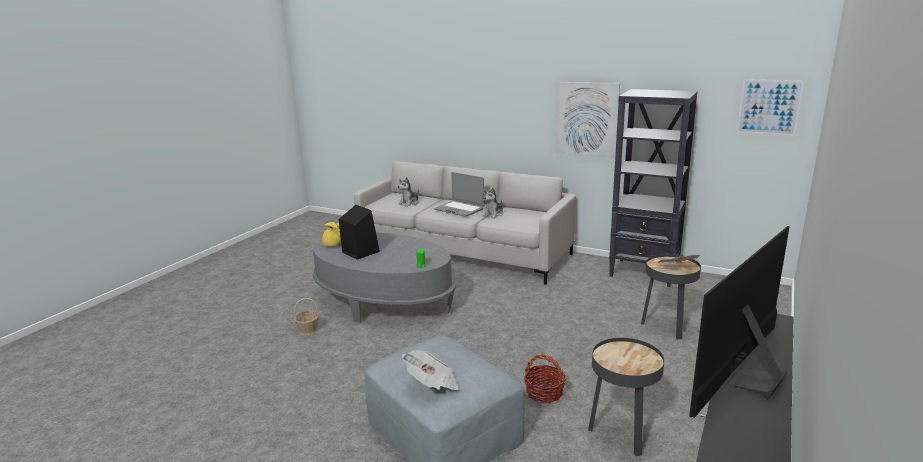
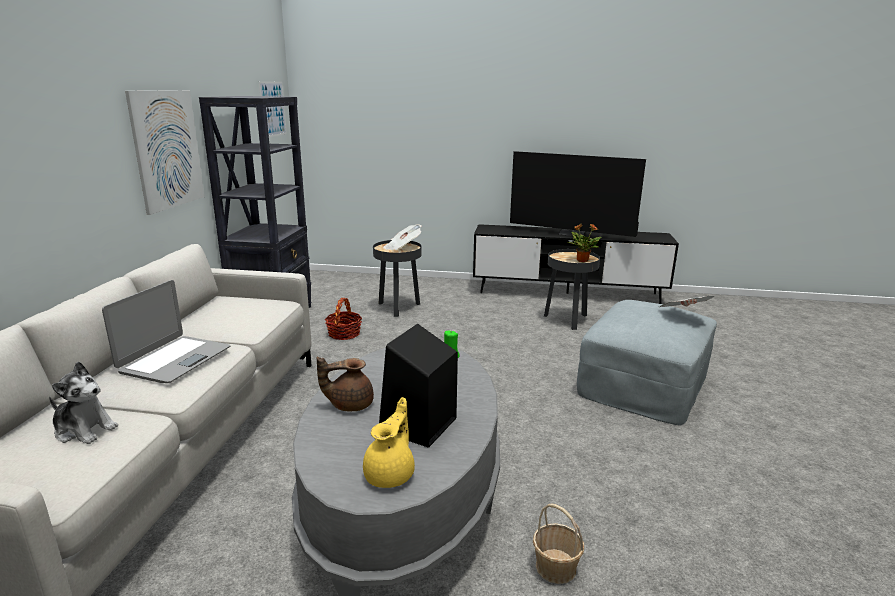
camera: 110 degrees left, 0 degrees up
(391, 241) = (349, 404): none -> brown teapot
(493, 215) = (214, 331): plush toy -> none
(544, 393) = (545, 347): basket -> basket (344, 334)
(615, 362) = (582, 260): none -> potted plant

